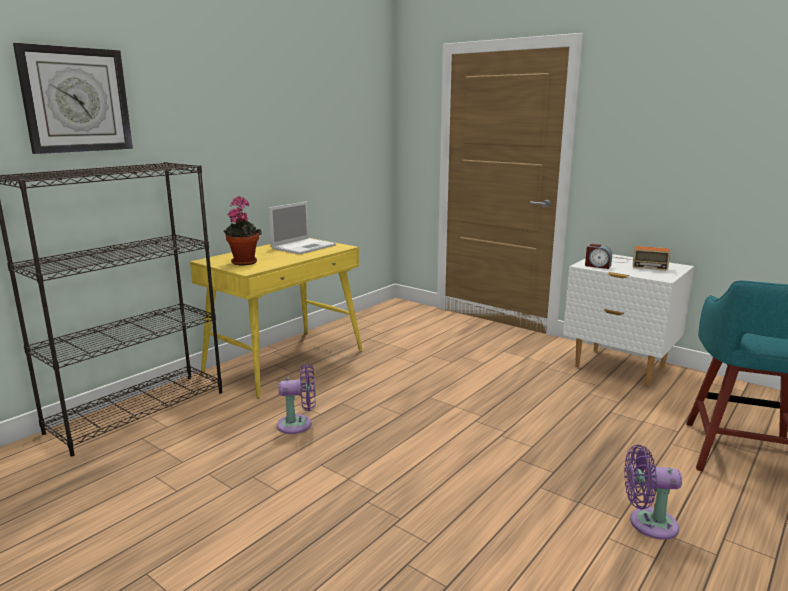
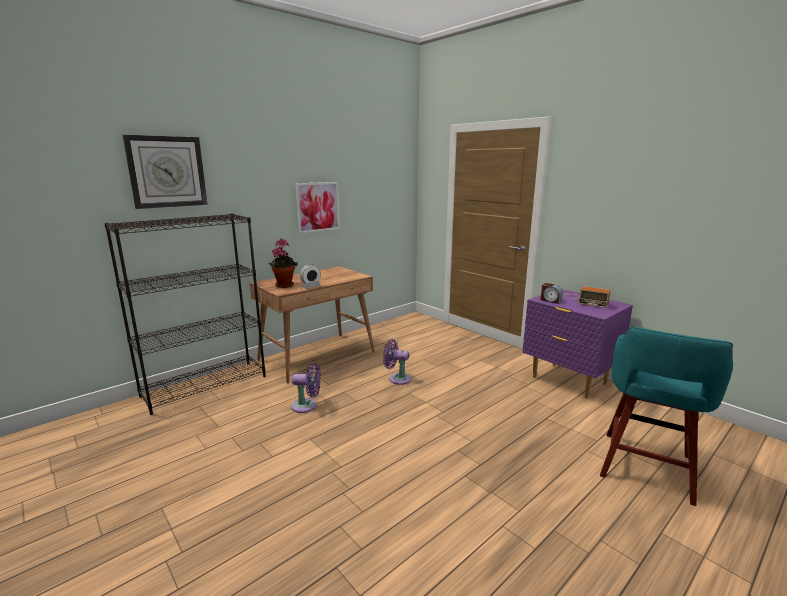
camera: 10 degrees right, 0 degrees up
(274, 154) = (317, 207): none -> picture
(283, 262) = (311, 286): none -> alarm clock
(285, 361) = (317, 356): yellow desk -> brown desk
(304, 246) = (334, 274): laptop -> none
(619, 367) = (568, 381): white nightstand -> purple nightstand
(648, 523) = (540, 517): purple fan -> purple fan (397, 378)

